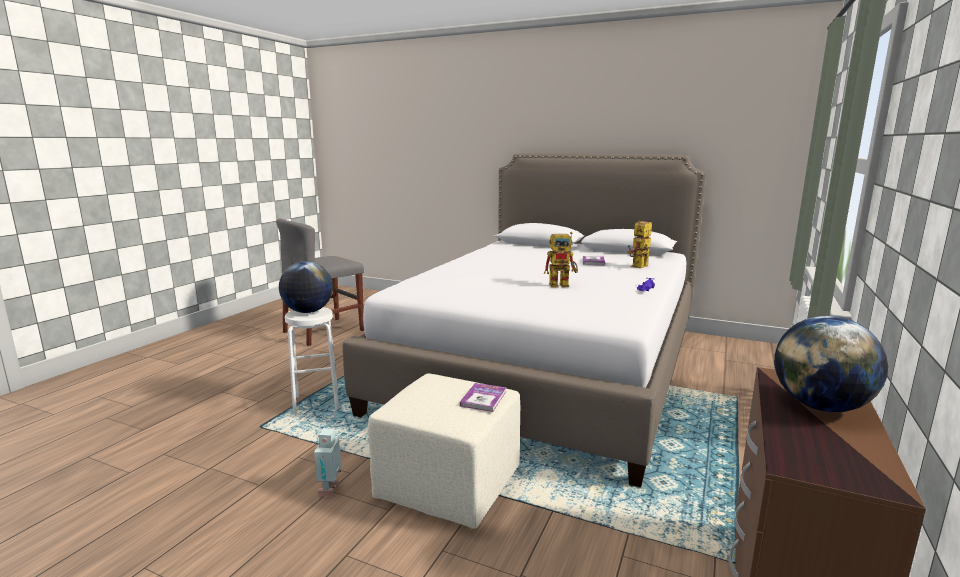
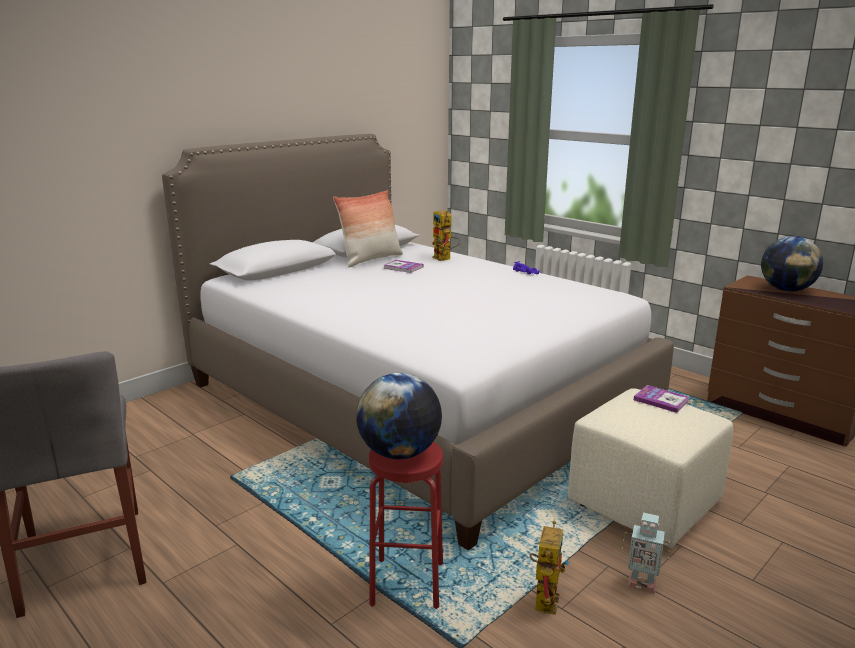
camera: 70 degrees left, 5 degrees up
(316, 403) = (407, 583): white stool -> red stool
(563, 284) = (489, 292): toy robot -> toy robot (545, 596)
(600, 254) = (371, 259): none -> pillow

